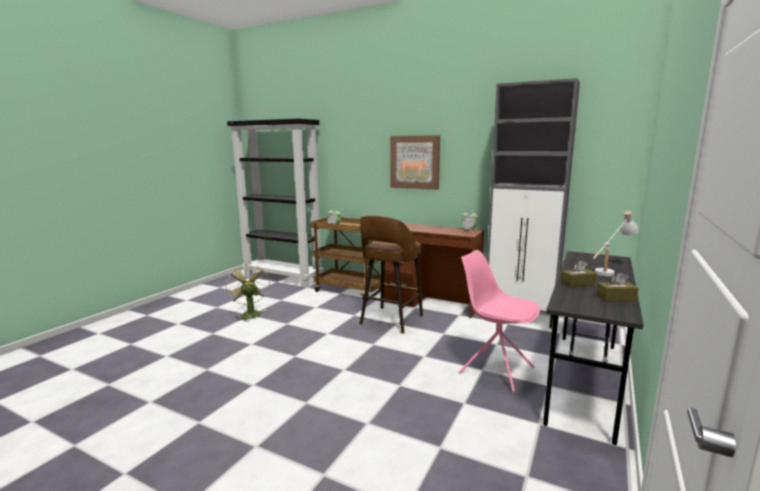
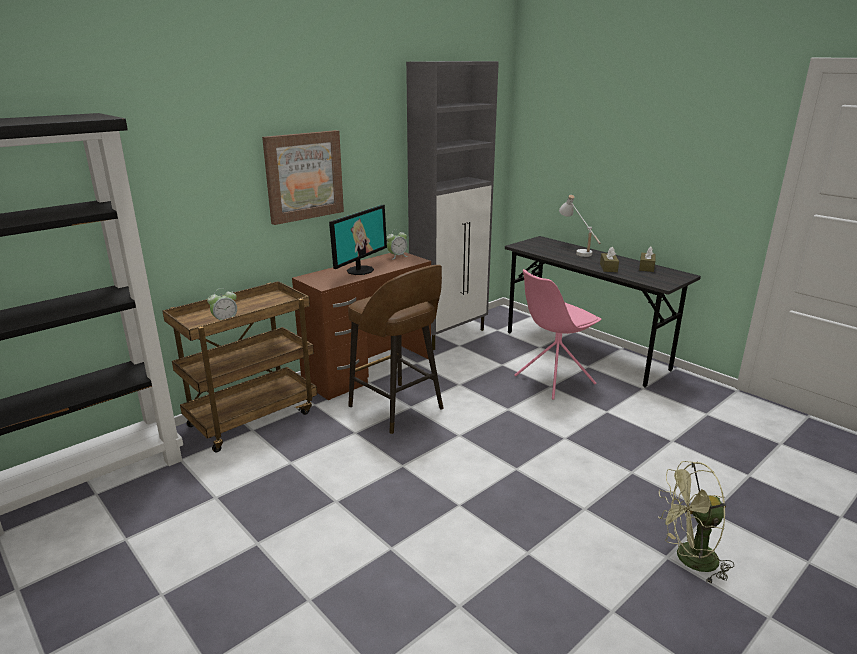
camera: 70 degrees left, 10 degrees up
(249, 313) = (250, 543): green fan -> green fan (688, 559)
(428, 228) = (360, 270): none -> monitor

